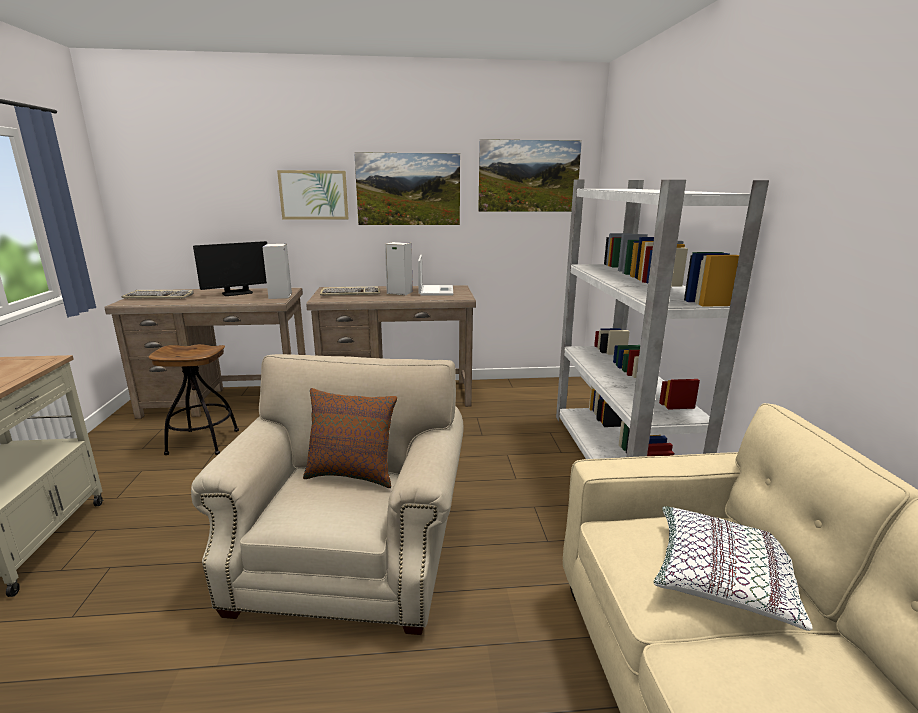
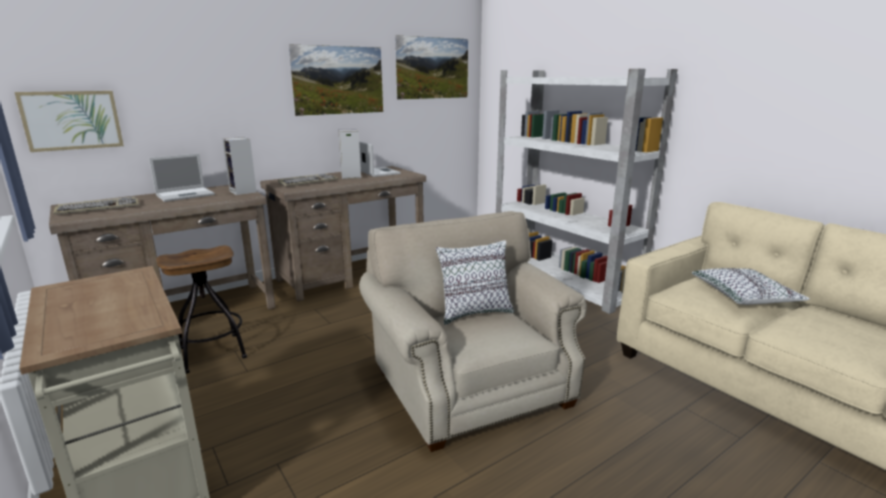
camera: 30 degrees left, 0 degrees up
(237, 293) = (186, 194): monitor -> laptop
(314, 195) = (250, 87): picture -> picture (72, 120)
(351, 476) = (475, 314): brown pillow -> white pillow

